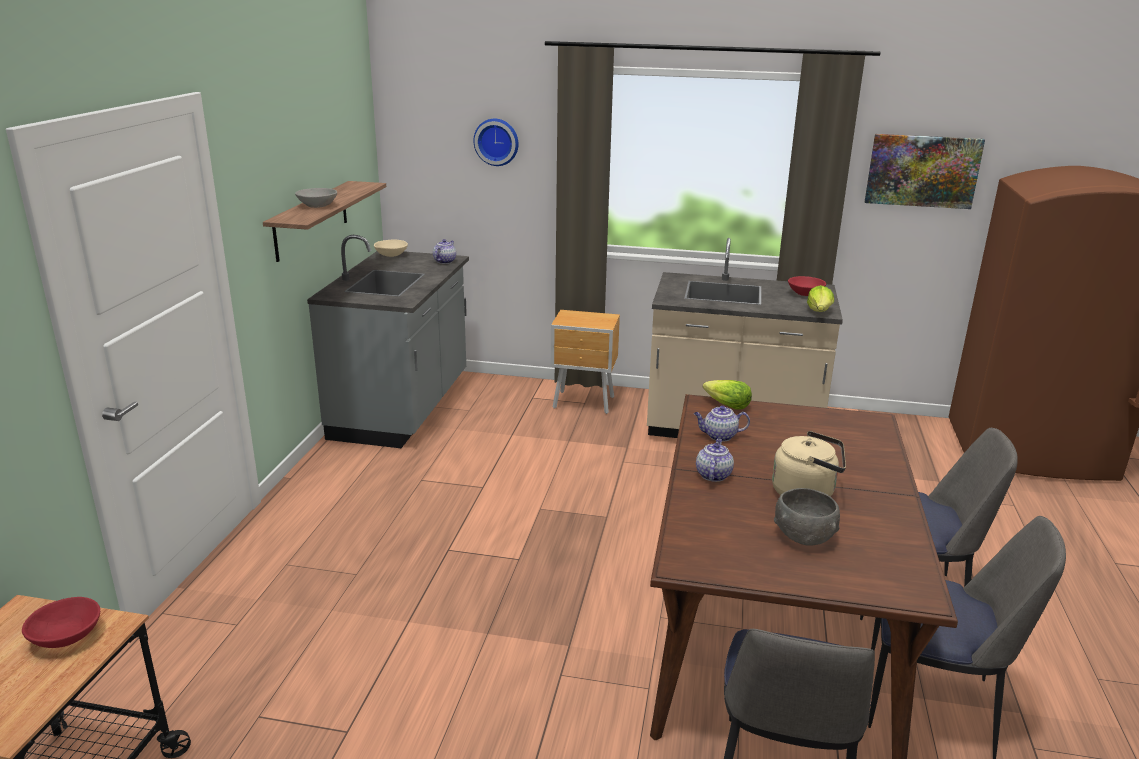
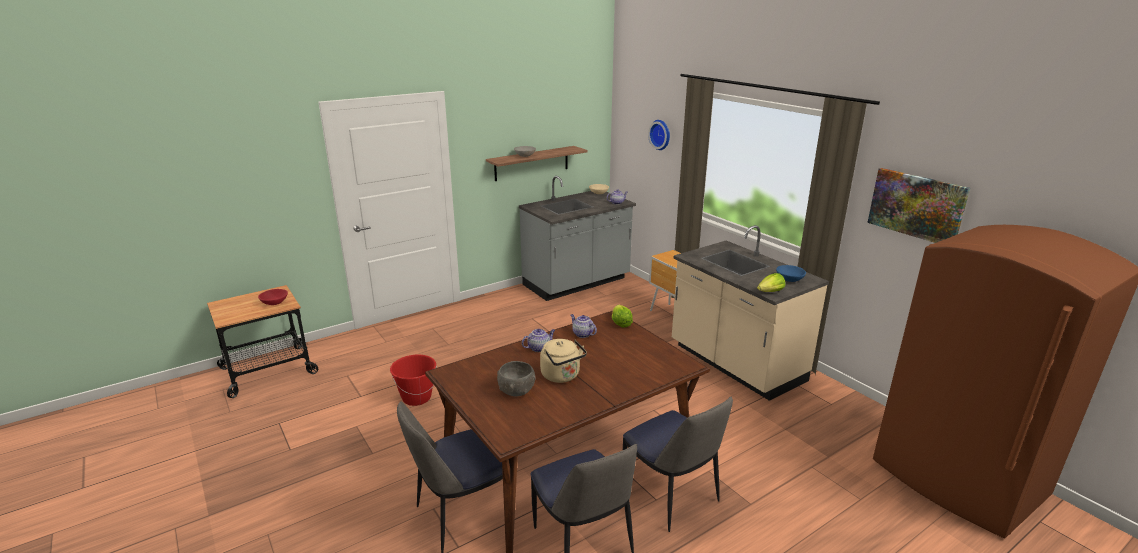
camera: 45 degrees right, 0 degrees up
(447, 675) = (416, 398): none -> red bucket
(805, 294) = (789, 279): red bowl -> blue bowl

